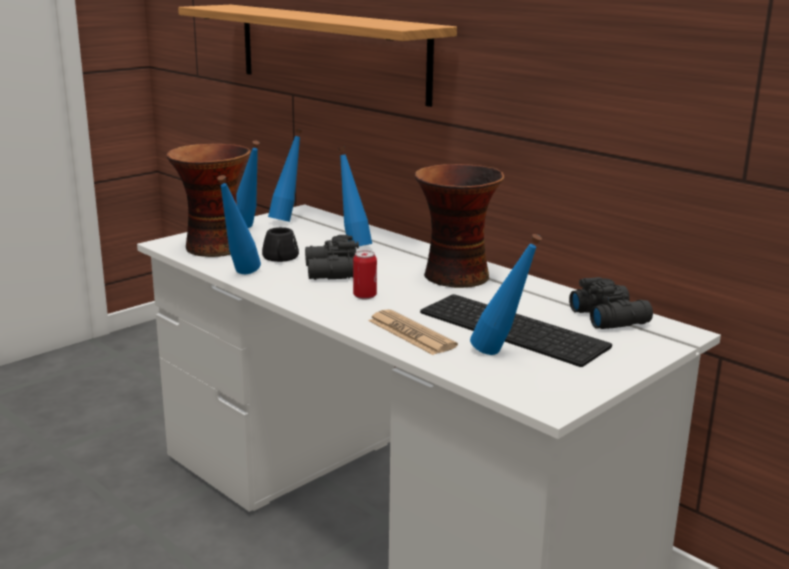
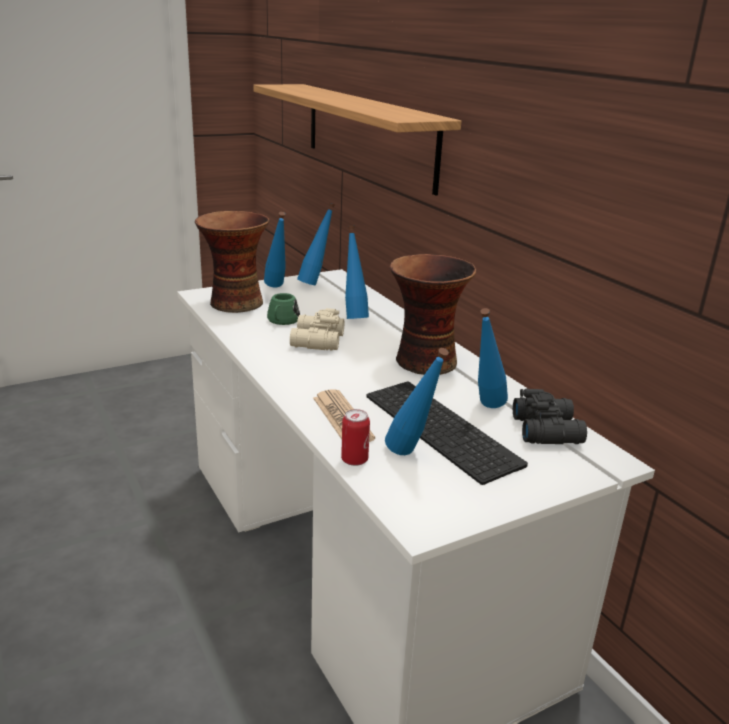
camera: 15 degrees right, 5 degrees up
(240, 275) = (236, 333): blue bottle -> blue bottle (485, 408)
(280, 259) = (282, 321): black mug -> green mug
(331, 272) = (315, 341): black binoculars -> beige binoculars
(365, 296) = (328, 371): can -> can (354, 460)

